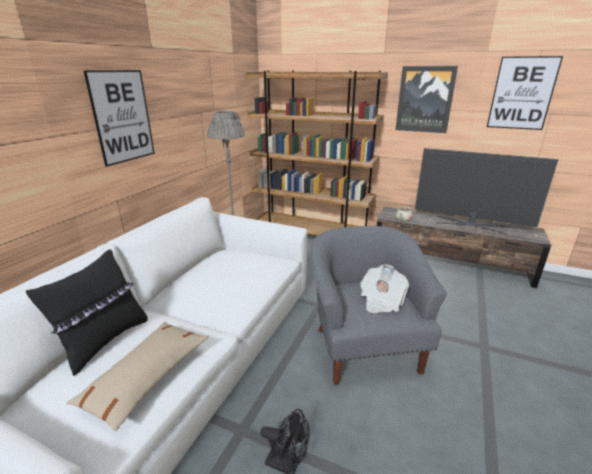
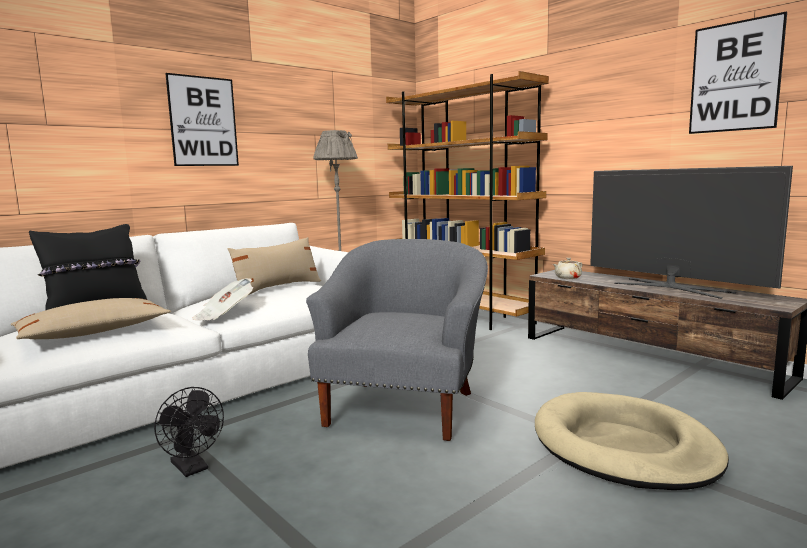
camera: 25 degrees right, 15 degrees down
(229, 266) = (278, 288): none -> beige pillow
(381, 300) = (404, 322): newspaper -> newspaper (224, 315)
(425, 99) = (600, 106): picture -> none
(508, 349) = (623, 446): none -> beige dog bed

